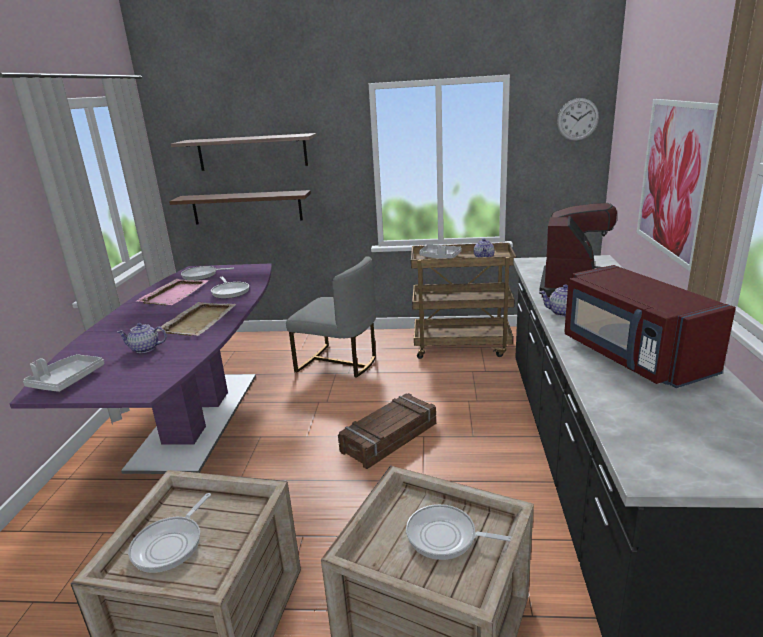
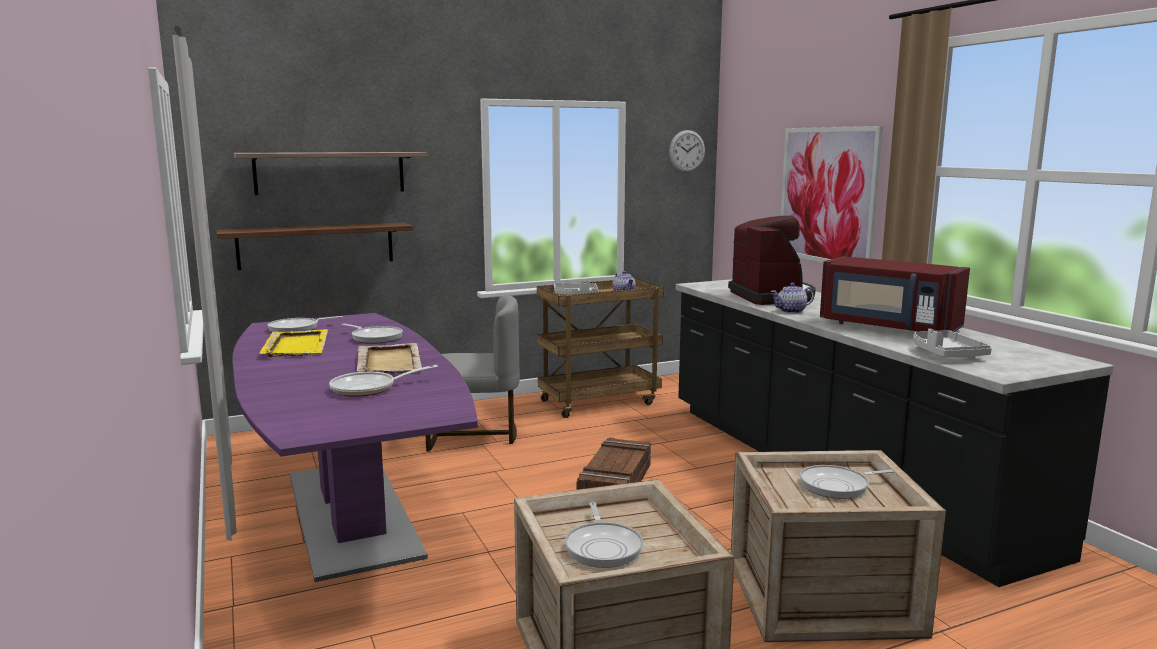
camera: 30 degrees left, 10 degrees down
(67, 380) = (320, 422): grey tray -> grey tray (945, 354)
(144, 349) = (369, 388): teapot -> frying pan
(175, 294) = (296, 346): pink tray -> yellow tray

